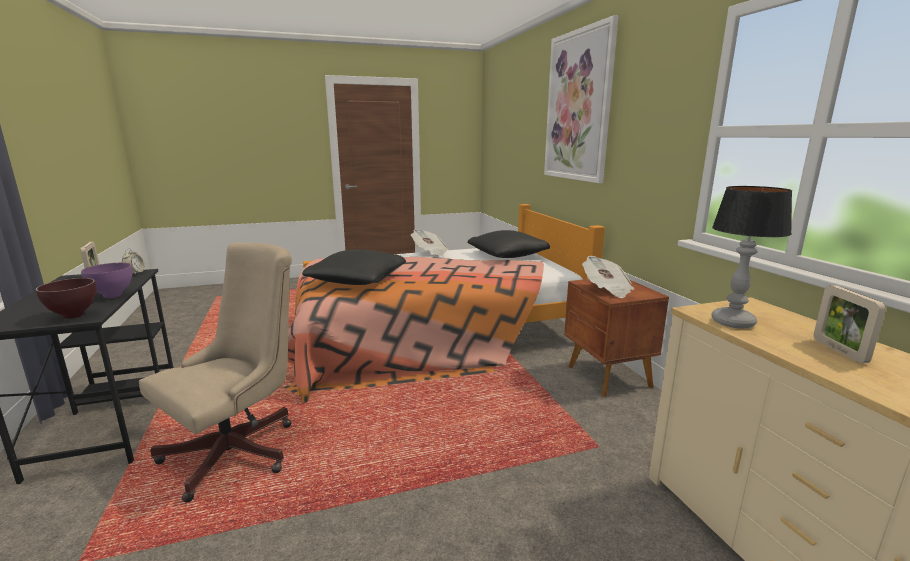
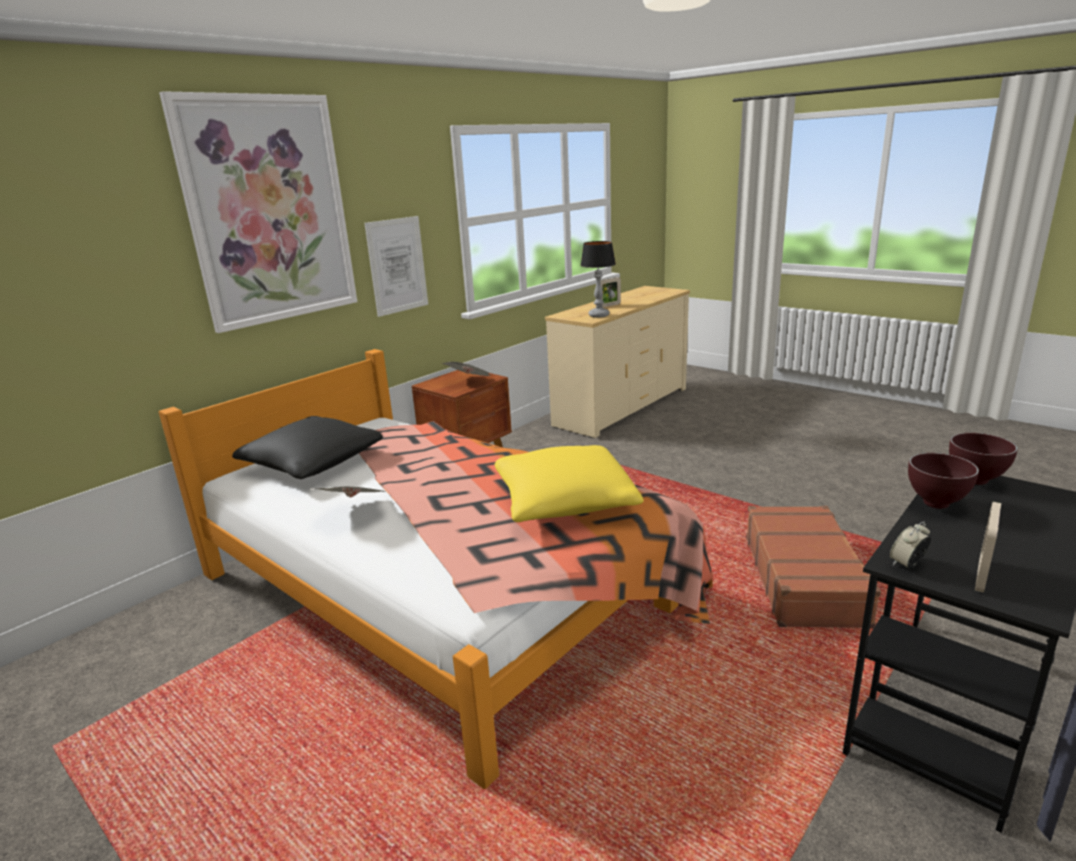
camera: 120 degrees left, 5 degrees up
(111, 296) = (937, 504): purple bowl -> brown bowl
(240, 450) = (804, 578): beige office chair -> brown suitcase
(357, 280) = (564, 502): black pillow -> yellow pillow
(637, 164) = (397, 265): none -> picture

